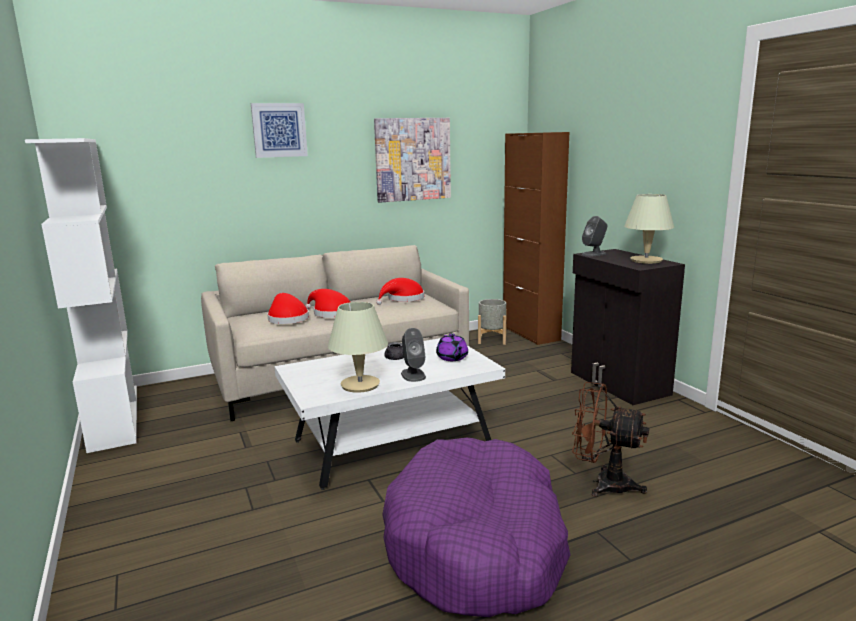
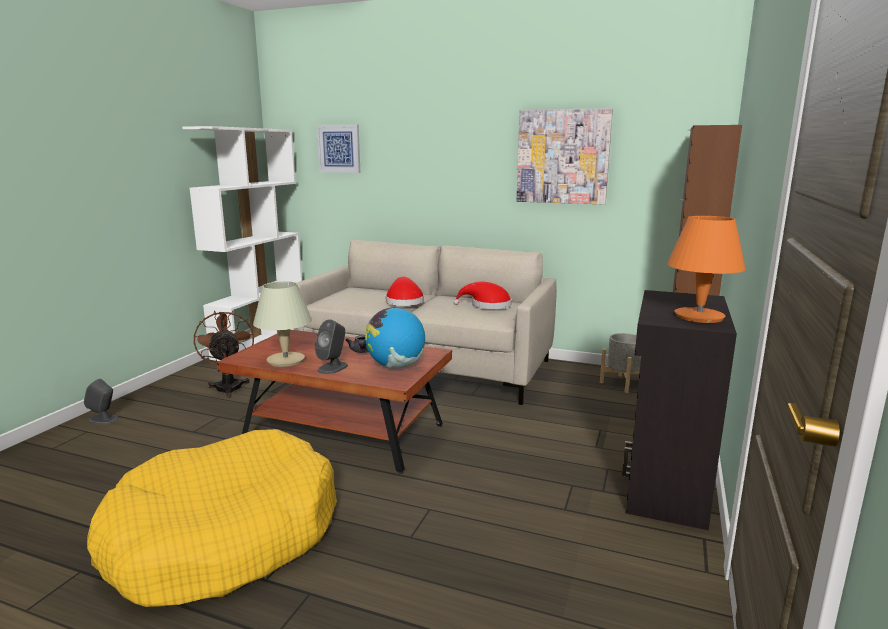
camera: 45 degrees right, 0 degrees up
(279, 130) = (426, 123): picture -> picture (339, 148)
(287, 319) = (367, 297): red hat -> none
(392, 444) = (343, 433): white coffee table -> brown coffee table
(452, 358) = (395, 366): purple teapot -> globe
(477, 545) = (224, 537): purple dog bed -> yellow dog bed
(594, 254) = (666, 295): grey speaker -> grey speaker (103, 419)
(603, 483) = (410, 562): brown fan -> brown fan (229, 386)
(646, 260) = (699, 316): beige table lamp -> orange table lamp

